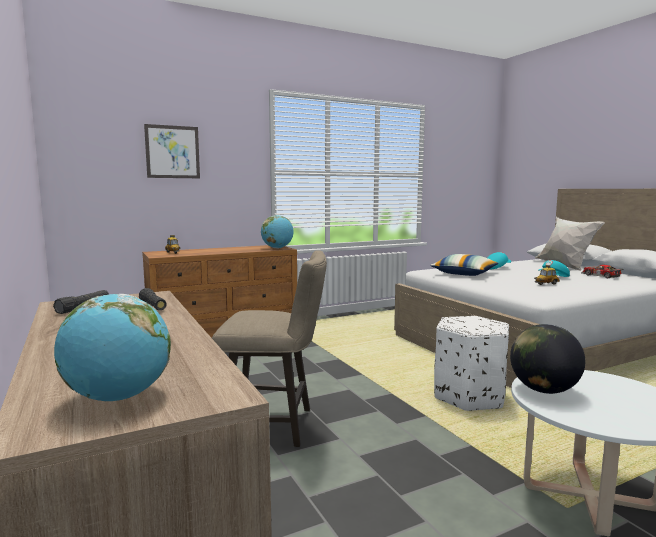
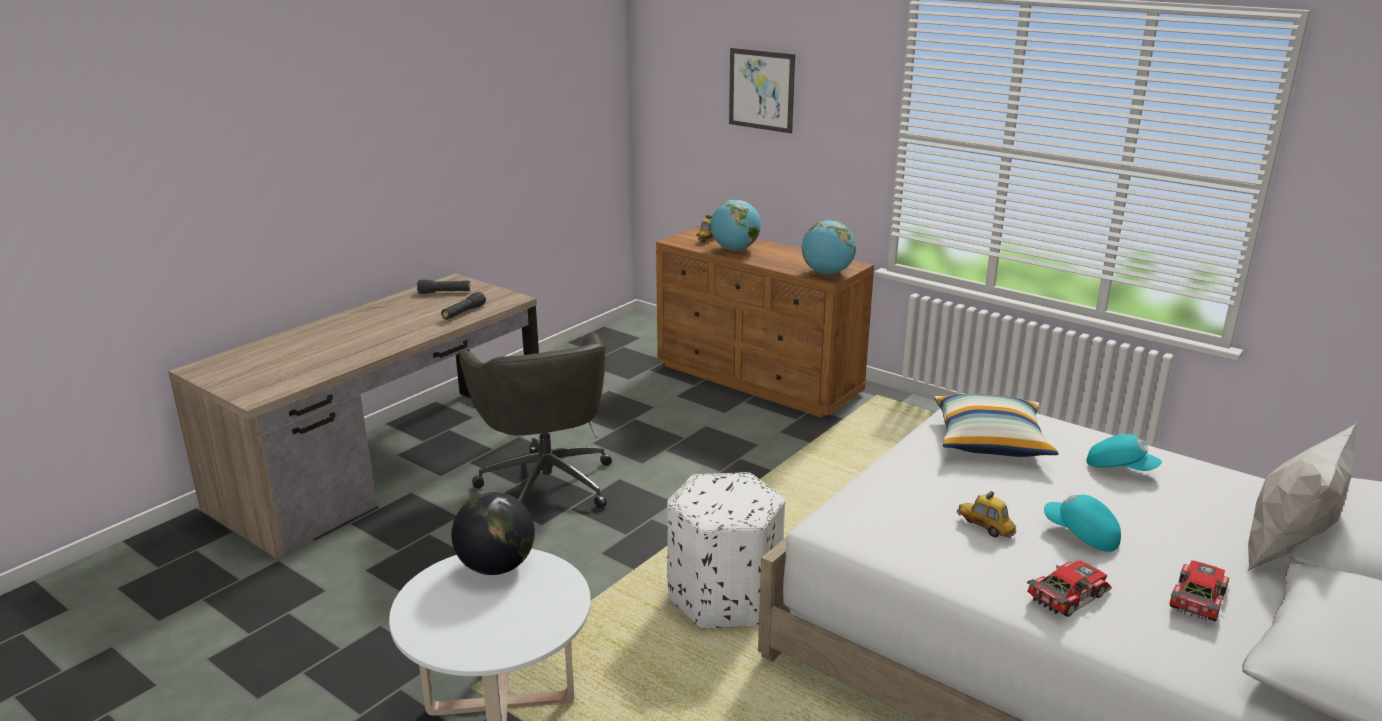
camera: 65 degrees right, 15 degrees up
(118, 397) = (247, 370): globe -> globe (735, 249)
(275, 425) = (546, 482): beige stool -> grey office chair
(602, 284) = (1065, 594): none -> toy car

